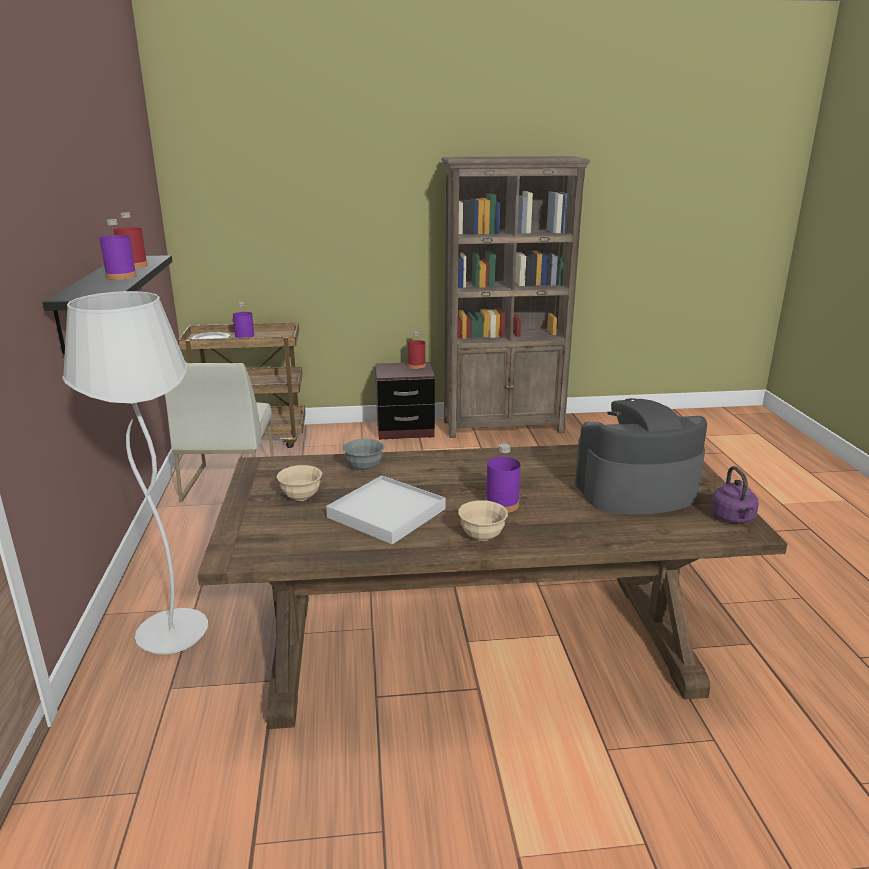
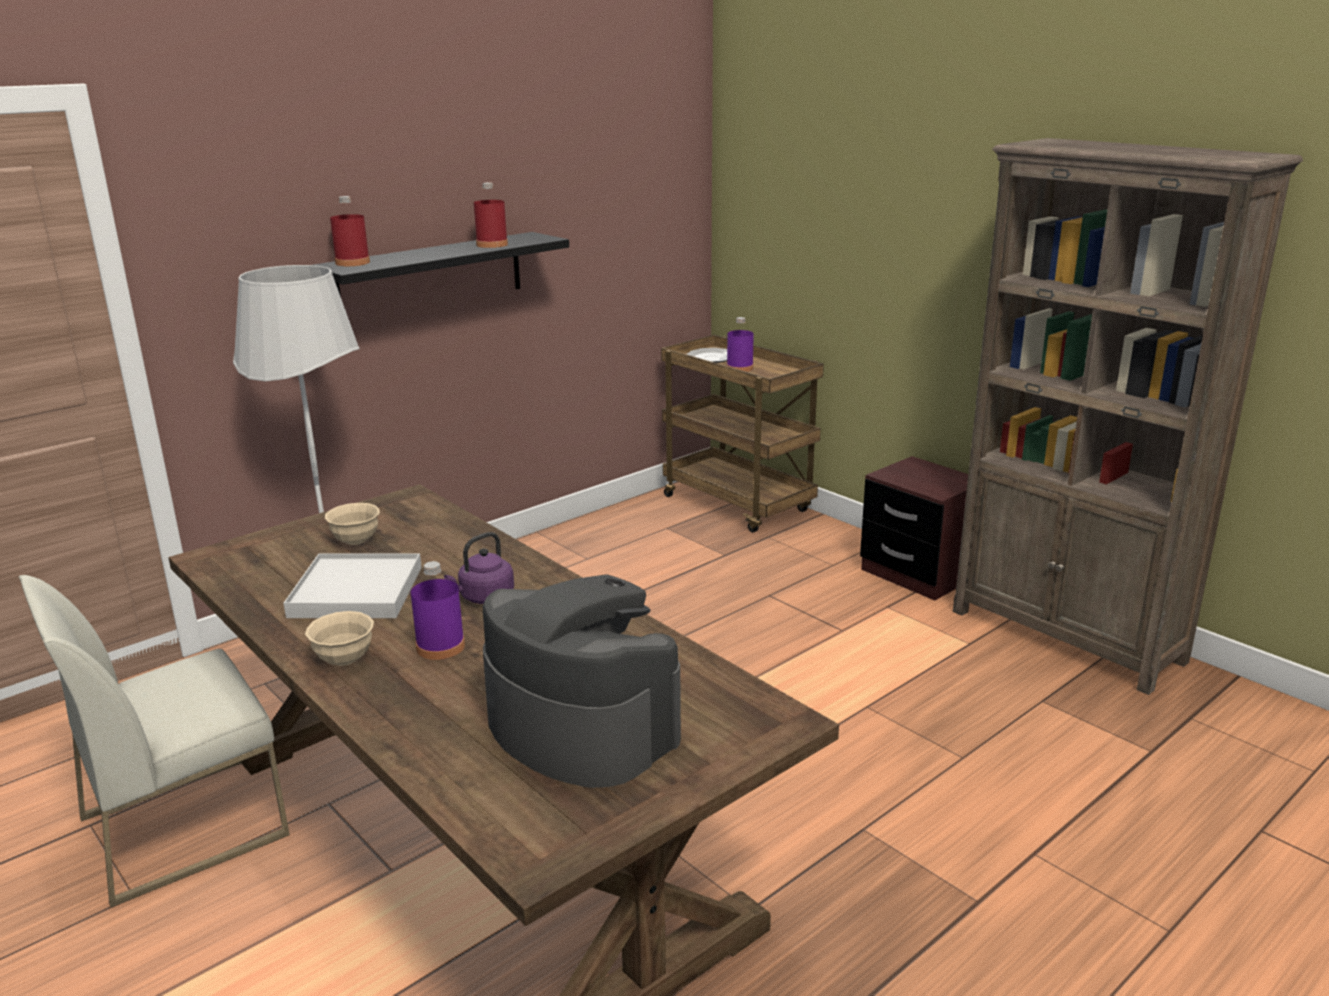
camera: 55 degrees right, 0 degrees up
(121, 276) = (438, 253): purple bottle -> none
(228, 482) = (629, 539): white chair -> white chair (185, 825)
(364, 468) = (459, 544): grey bowl -> none
(416, 366) = (954, 479): red bottle -> red bottle (352, 263)
(733, 518) = (566, 835): purple kettle -> purple kettle (484, 597)

